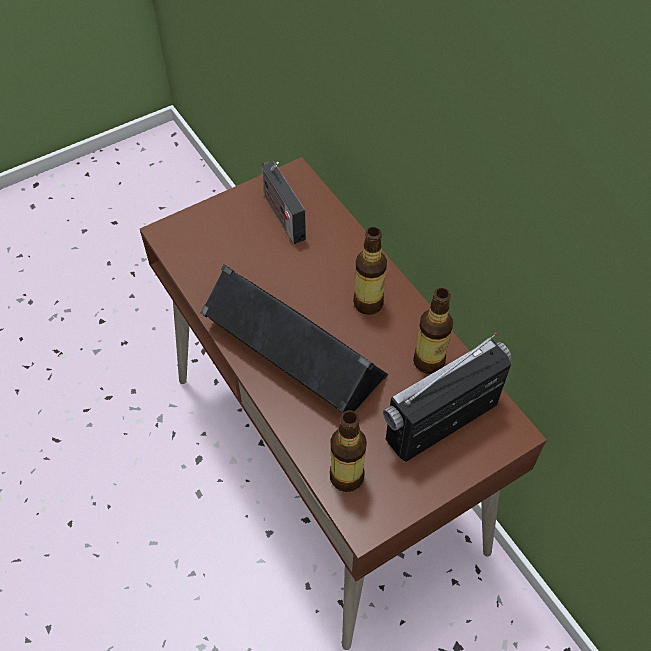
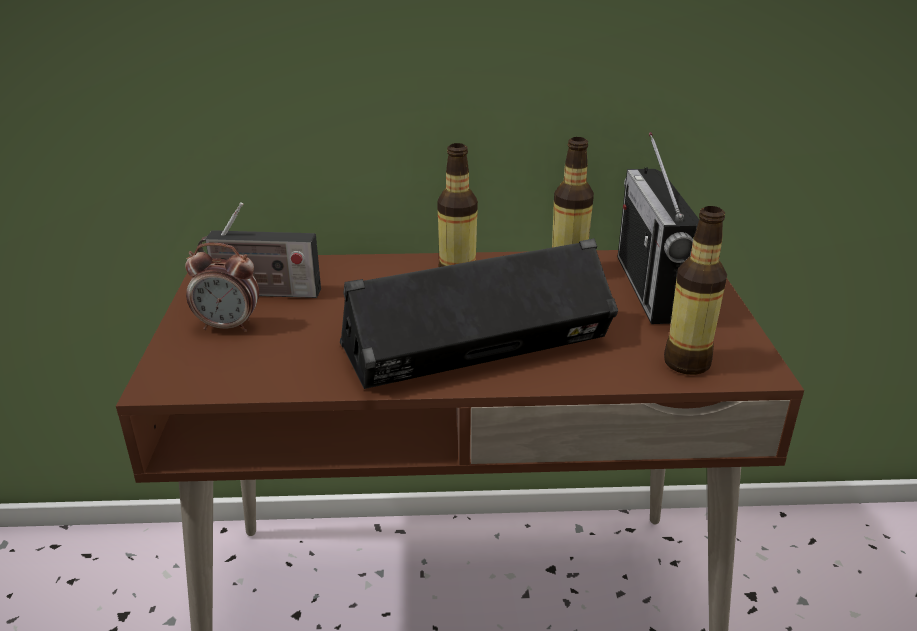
camera: 60 degrees left, 25 degrees down
(235, 224) = (229, 326): none -> alarm clock

